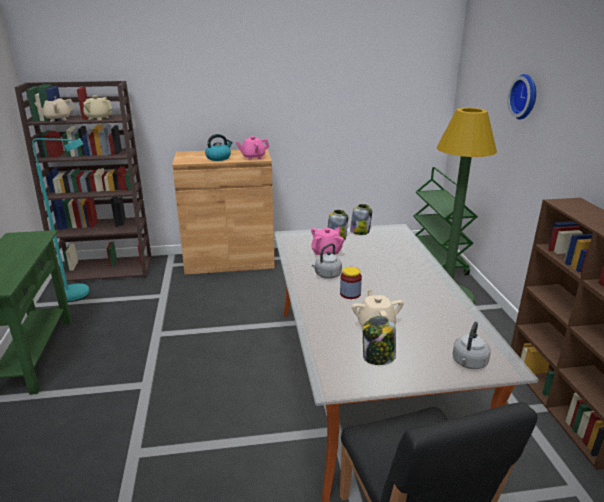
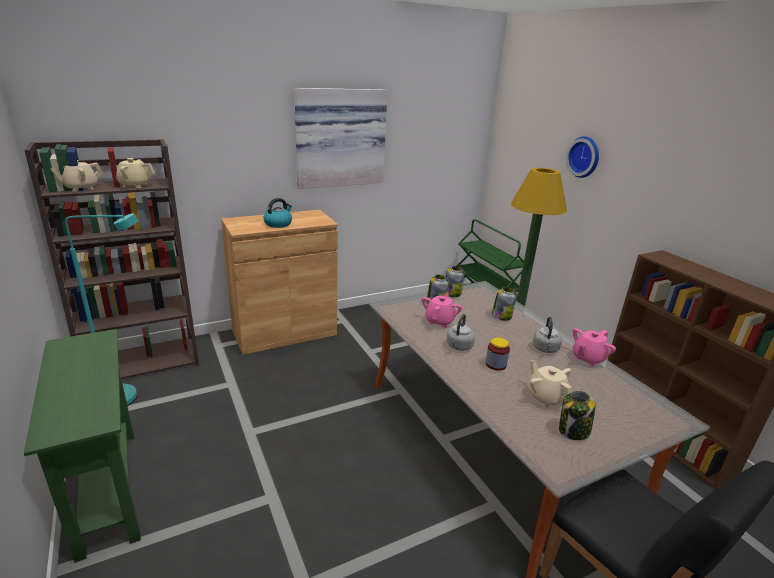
camera: 20 degrees left, 0 degrees up
(253, 157) = (315, 221): pink teapot -> pink teapot (588, 358)
(286, 80) = (340, 138): none -> picture
(394, 255) = (502, 316): none -> jar
(469, 363) = (649, 421): grey kettle -> grey kettle (545, 349)

